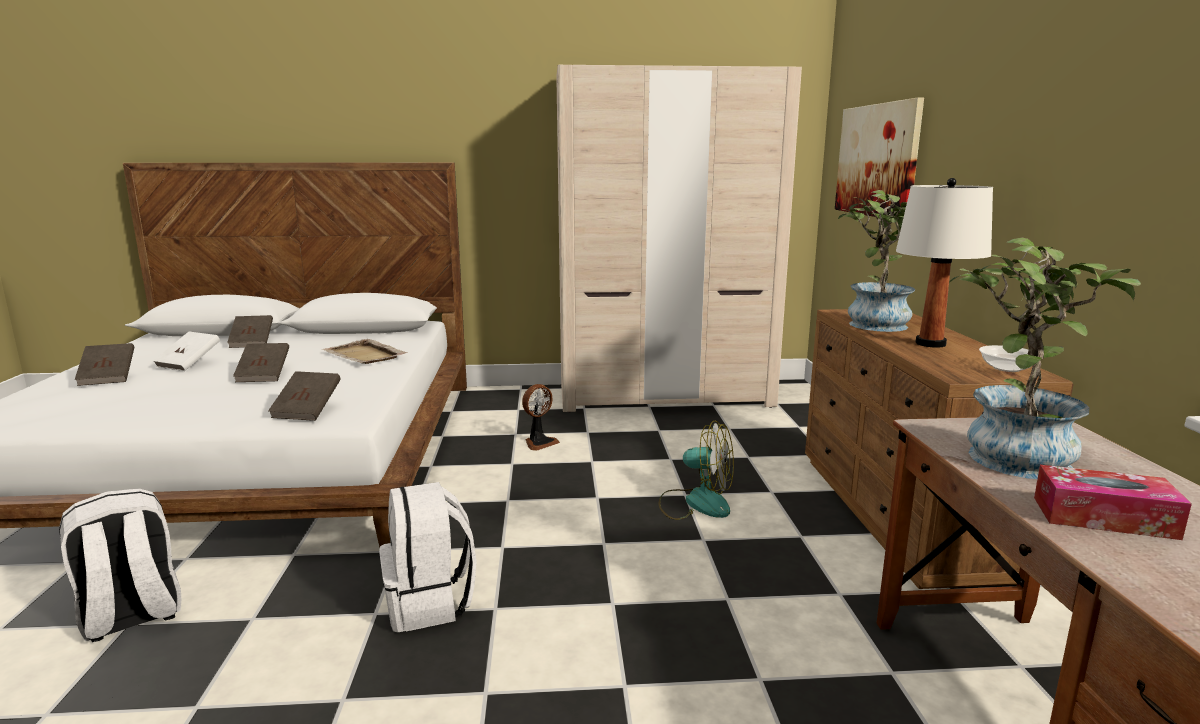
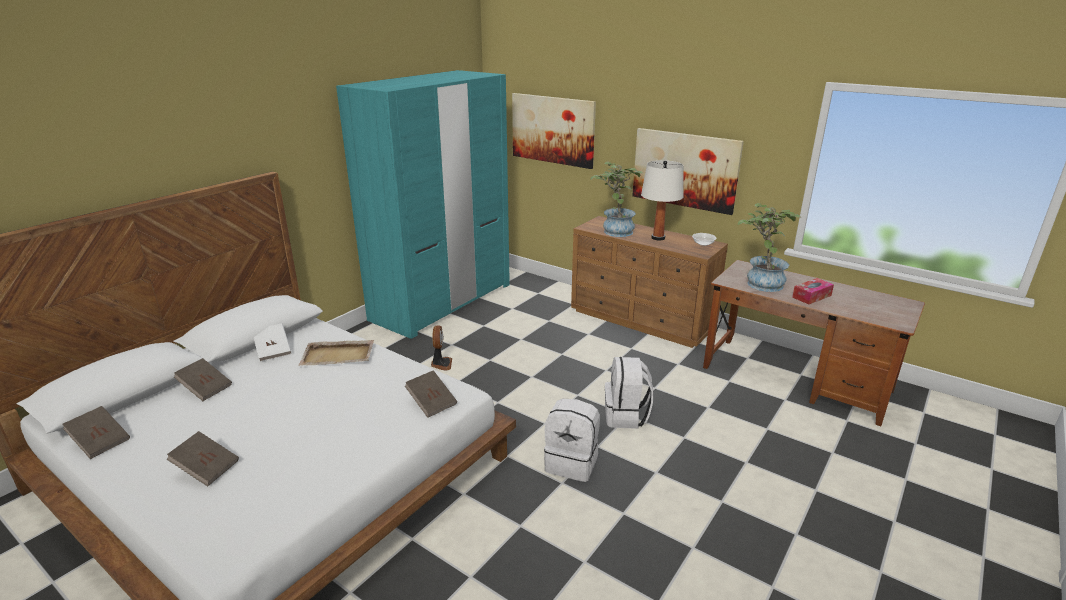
camera: 50 degrees left, 10 degrees up
(131, 616) = (463, 573): white backpack -> white backpack (626, 416)
(189, 363) = (229, 426): white book -> white book (273, 350)
(264, 375) = (316, 402): brown book -> brown book (100, 441)
(664, 395) = (442, 302): beige wardrobe -> turquoise wardrobe
(696, 503) = (573, 355): fan -> none
(1025, 211) = (685, 170): none -> picture

